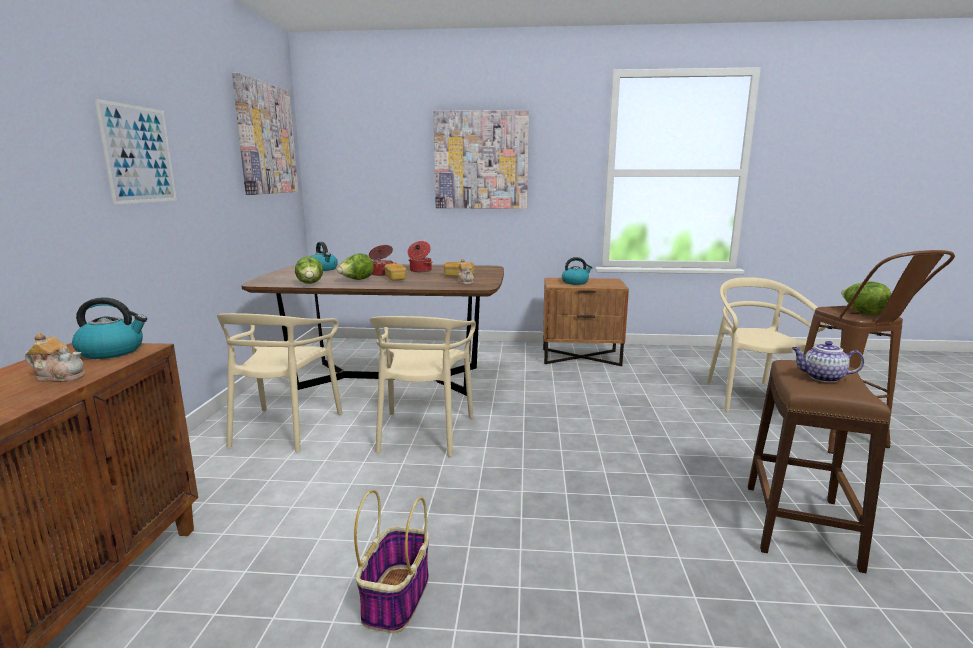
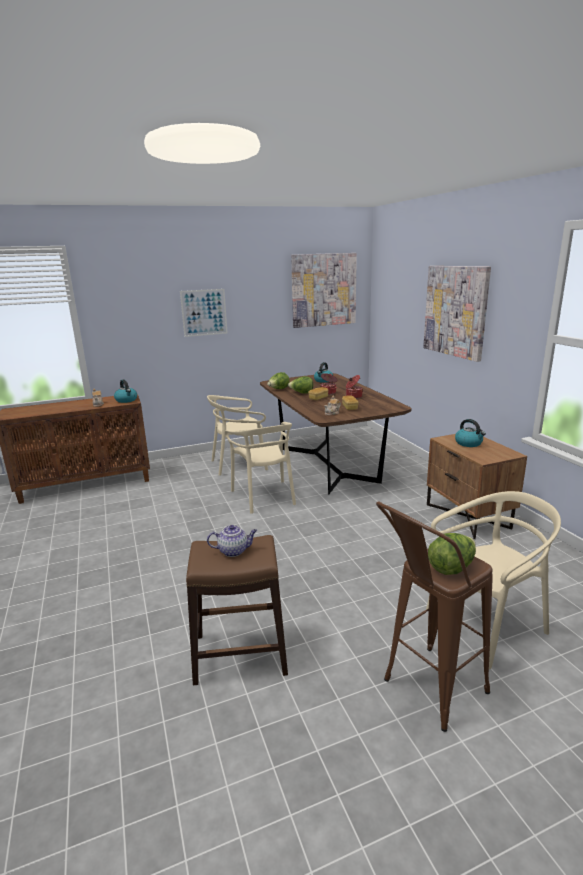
camera: 65 degrees right, 5 degrees up
(396, 597) = (122, 533): basket -> none
(423, 433) = (264, 496): beige chair -> beige chair turned 90 degrees counterclockwise
(822, 377) = (234, 551): teapot -> teapot turned 90 degrees clockwise

